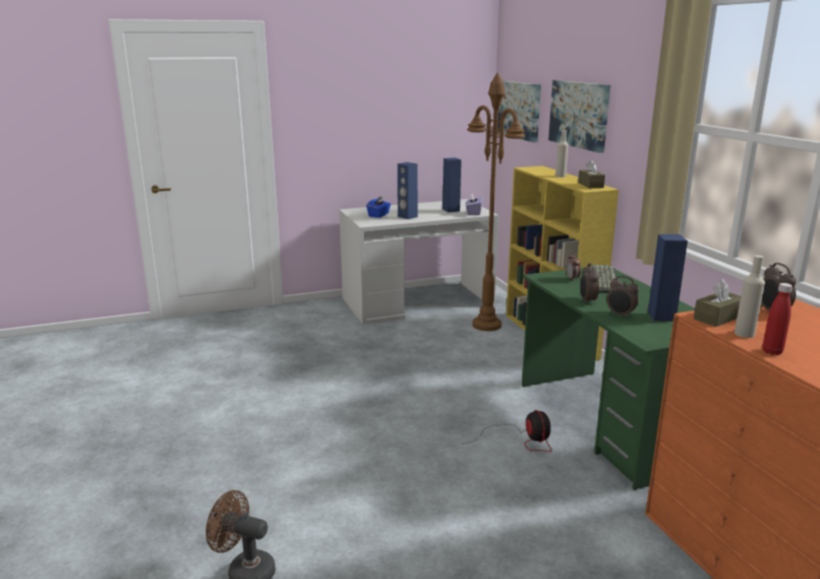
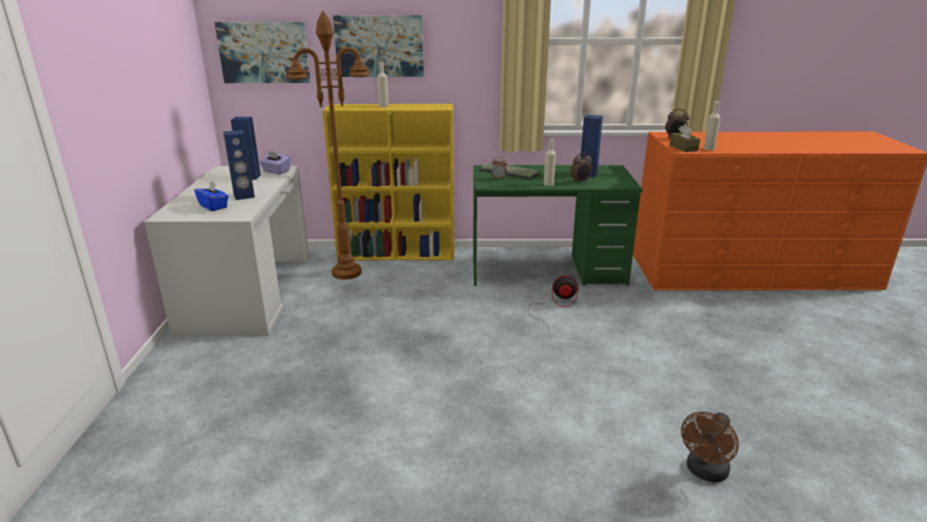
camera: 70 degrees left, 5 degrees up
(587, 301) = (548, 184): alarm clock -> beige bottle
(590, 185) = (429, 105): brown tissue box -> none
(772, 352) = (734, 150): red bottle -> none

